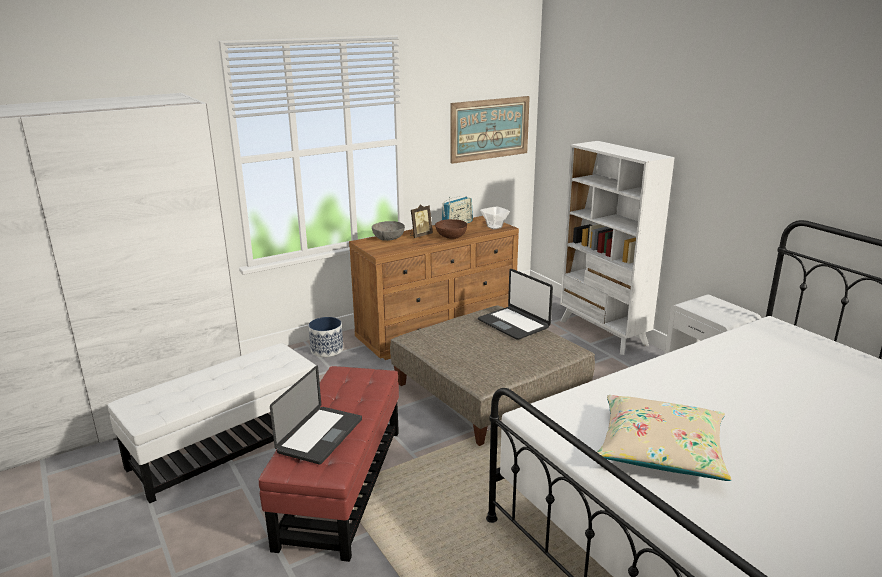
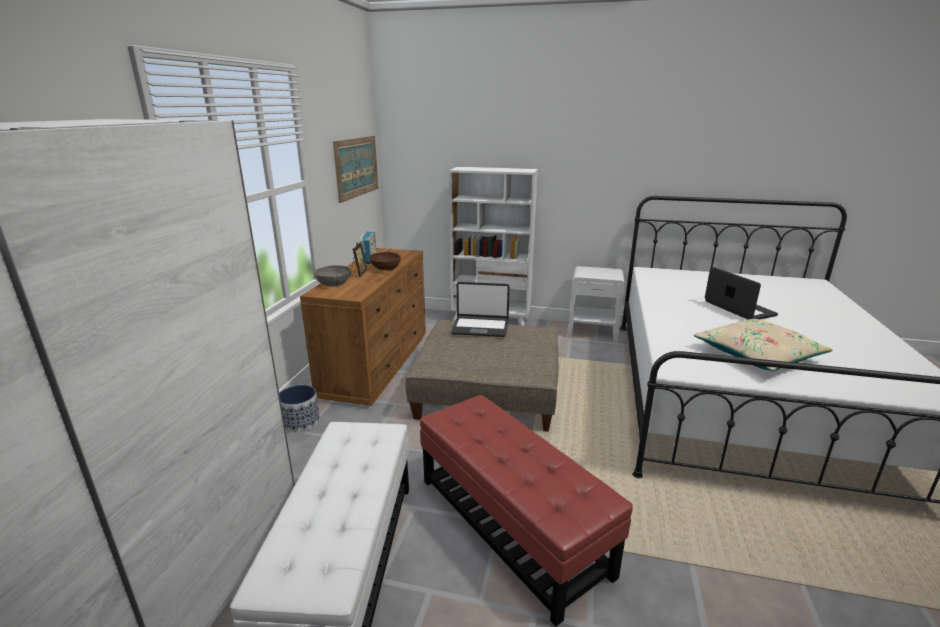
camera: 45 degrees left, 0 degrees up
(320, 436) = (538, 476): laptop -> laptop (739, 308)
(494, 227) = (403, 254): bowl -> none

